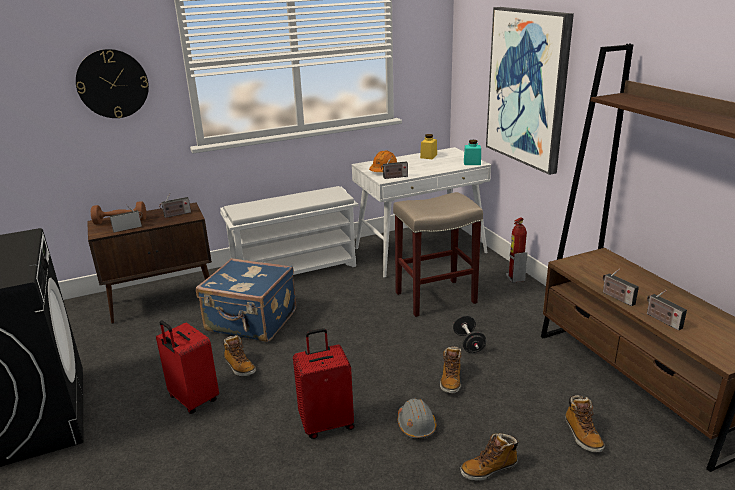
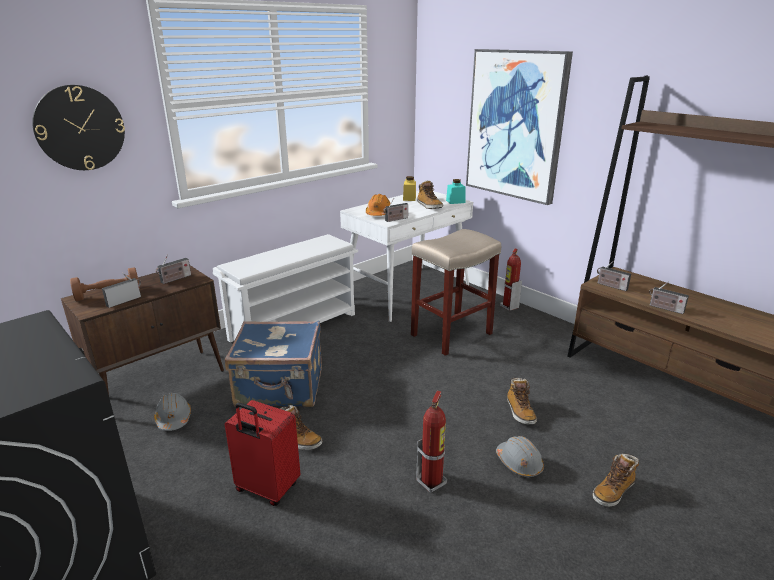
camera: 20 degrees left, 0 degrees up
(156, 332) = (173, 419): none -> grey hard hat
(326, 423) = (432, 481): red suitcase -> fire extinguisher
(468, 343) = (510, 373): black dumbbell -> none
(582, 435) = (664, 440): boot -> boot (429, 206)
(662, 320) = (716, 322): radio -> radio (610, 286)

